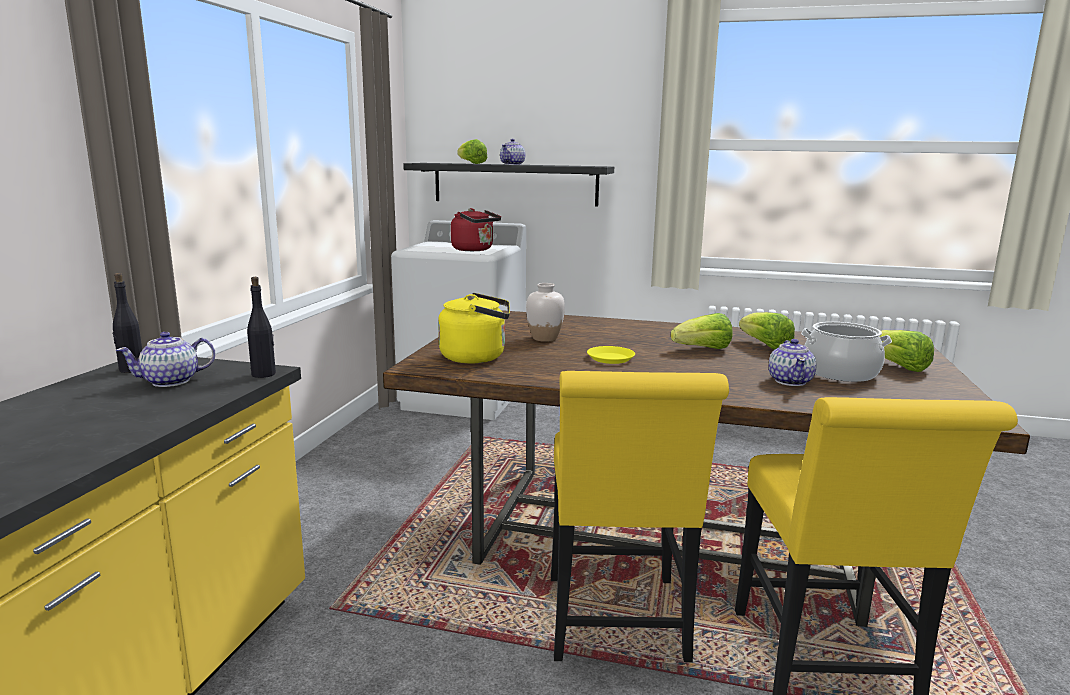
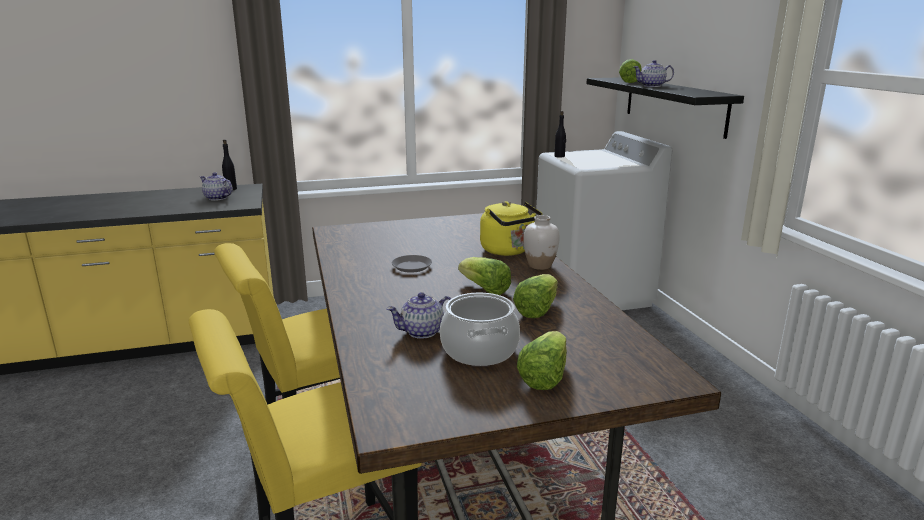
camera: 60 degrees right, 5 degrees up
(264, 374) = (241, 206): black bottle -> black bottle (559, 156)
(475, 250) = (592, 163): red kettle -> none
(477, 357) = (367, 236): yellow kettle -> yellow kettle (508, 251)
(544, 338) = (441, 241): white vase -> white vase (540, 265)
(611, 358) = (411, 267): yellow plate -> grey plate

